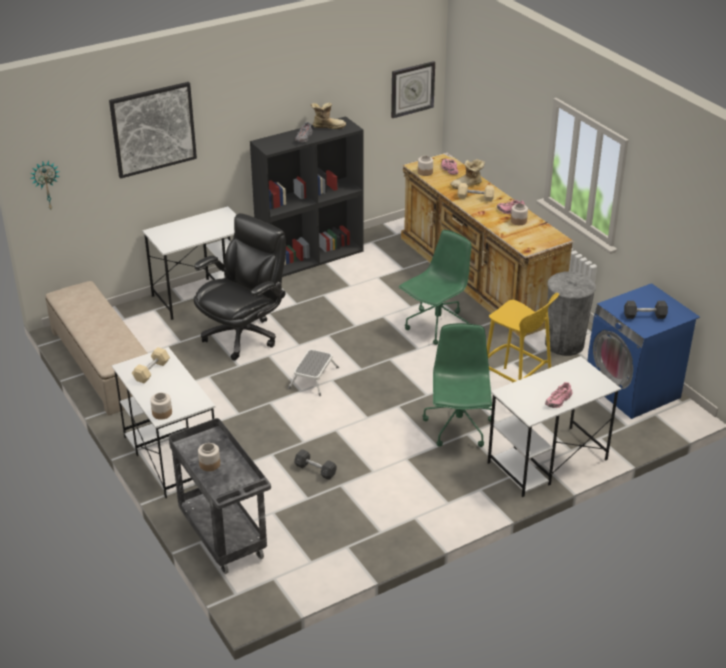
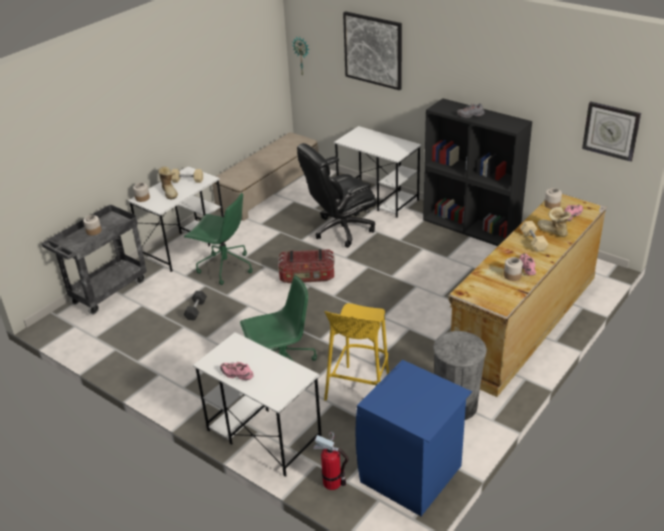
camera: 70 degrees right, 0 degrees up
(243, 335) = (340, 230): black office chair -> black office chair turned 135 degrees clockwise
(314, 378) = (307, 277): grey step ladder -> storage box
(328, 126) = (503, 119): boot -> boot (170, 192)
(435, 327) = (421, 318): green office chair -> green office chair (223, 267)
(625, 434) = (332, 482): none -> fire extinguisher
(644, 316) = (400, 397): grey dumbbell -> none

